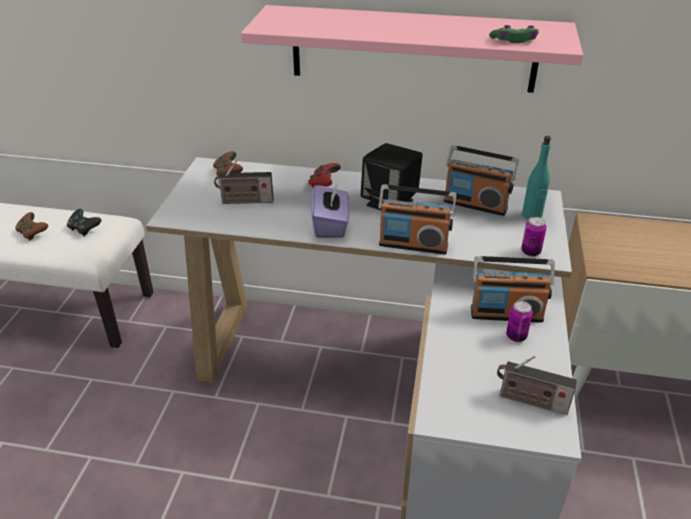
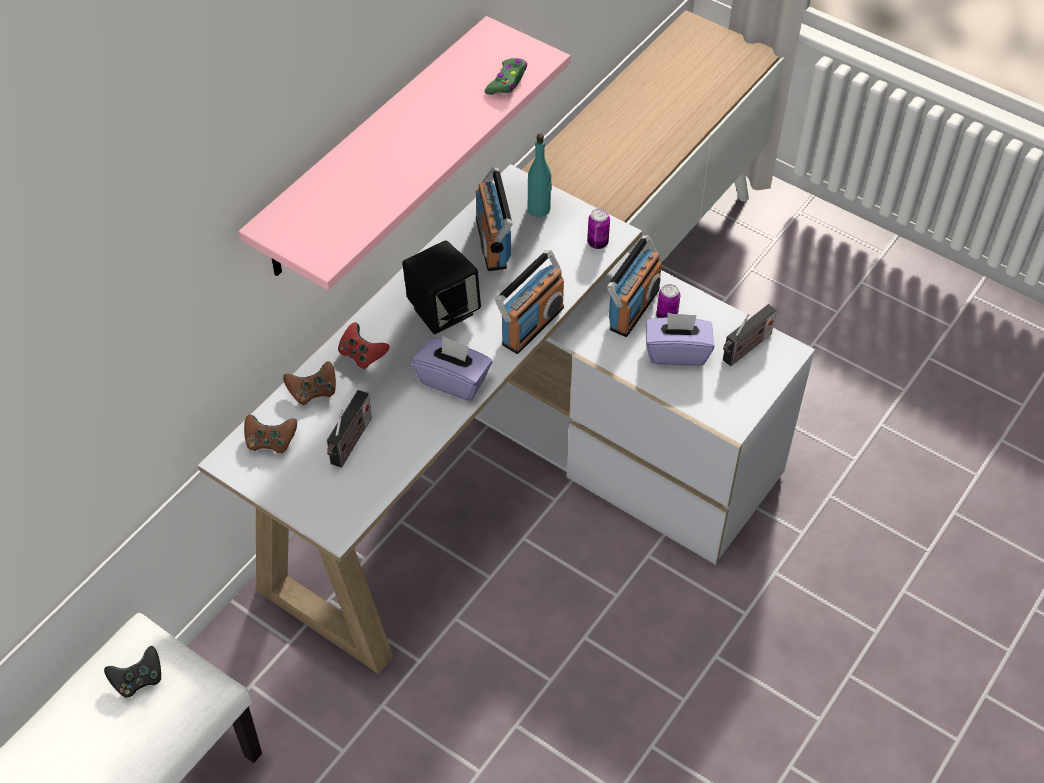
camera: 65 degrees left, 15 degrees up
(33, 233) = (102, 750): brown game controller -> brown game controller (313, 392)
(475, 204) = (492, 243): radio -> radio turned 120 degrees clockwise
(483, 354) = (677, 352): none -> purple tissue box

